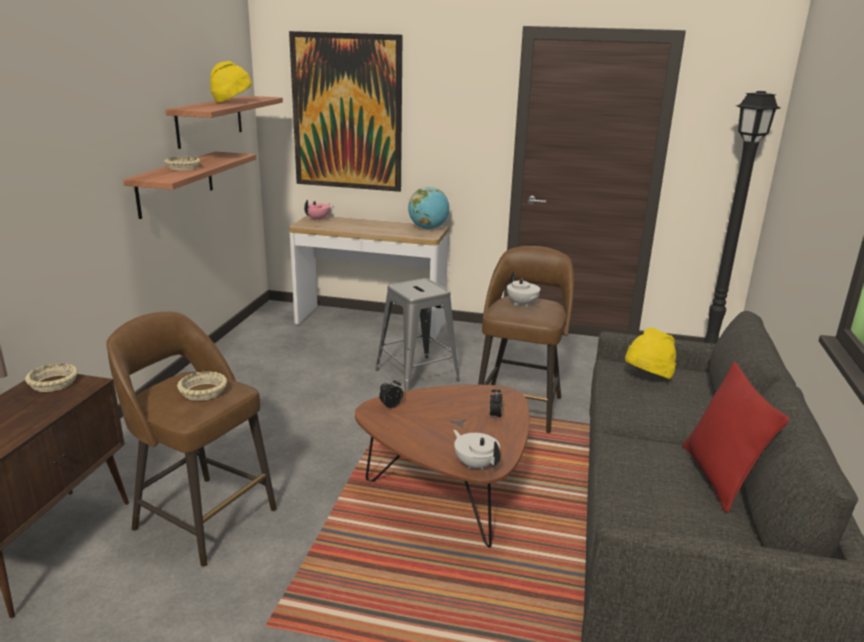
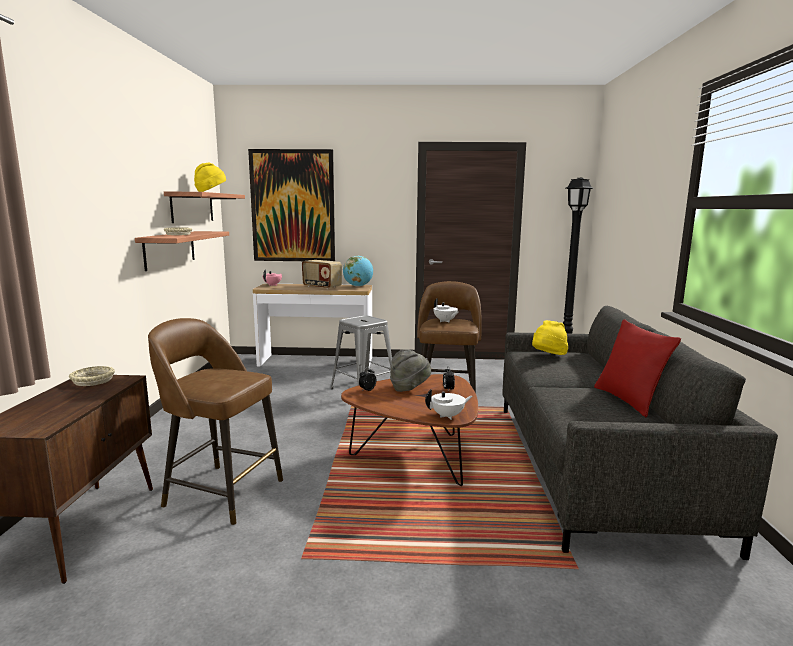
camera: 10 degrees left, 10 degrees down
(202, 391) = (226, 376): beige bowl -> none
(379, 227) = (321, 287): none -> radio
(445, 408) = (409, 388): none -> grey hat
(475, 464) = (448, 416): white teapot -> white teapot turned 120 degrees clockwise

